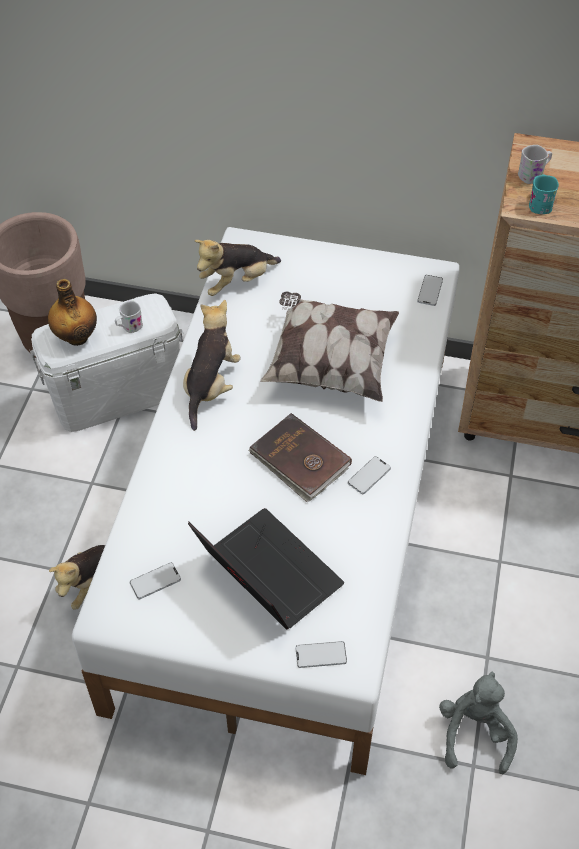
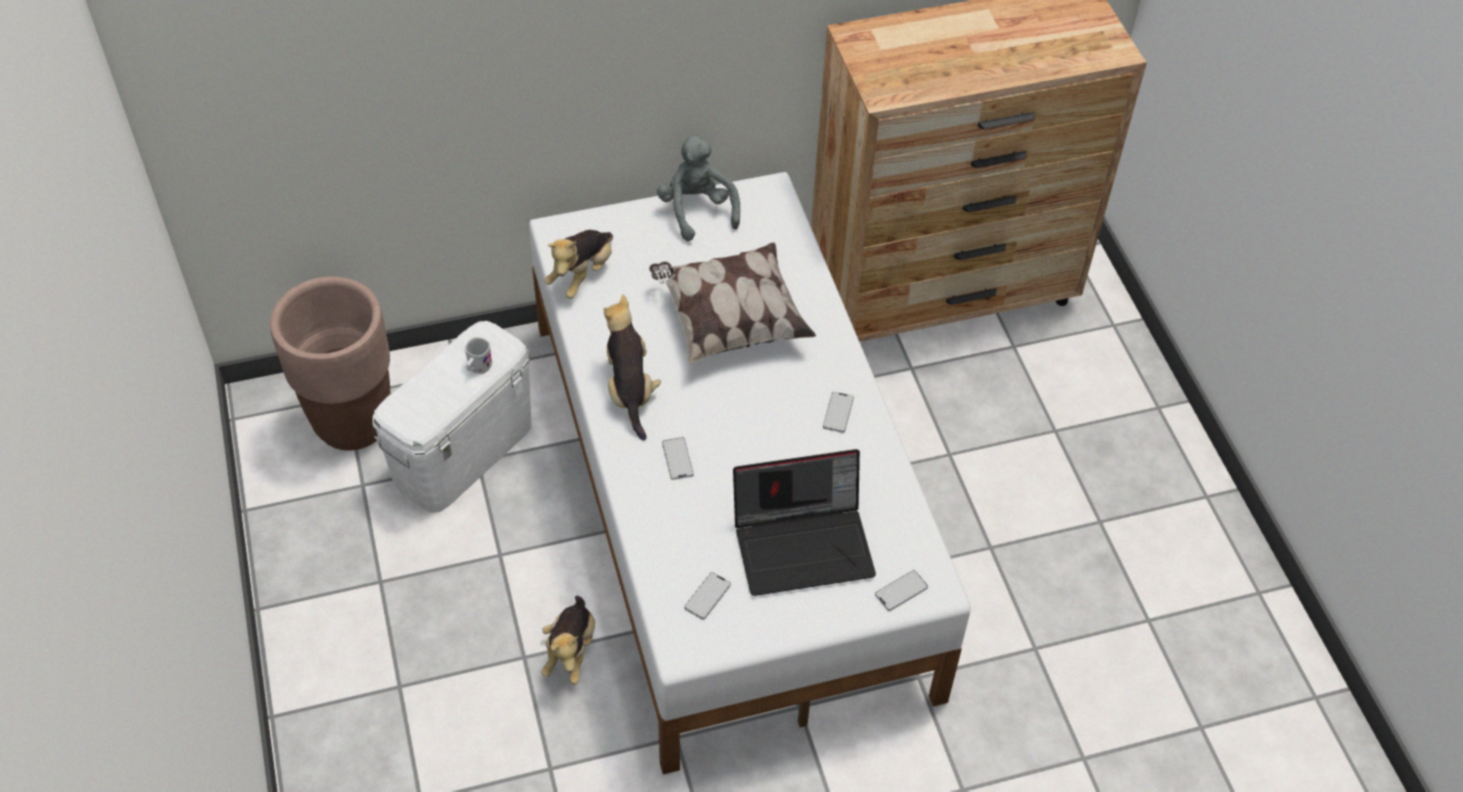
camera: 30 degrees left, 0 degrees up
(76, 337) = (428, 400): bottle -> none
(265, 574) = (804, 543): laptop -> laptop turned 150 degrees clockwise
(300, 460) = (765, 426): brown book -> none
(430, 291) = (778, 210): phone -> phone (677, 459)
(474, 733) = (1019, 619): grey plush toy -> grey plush toy (697, 210)
(533, 175) = (872, 62): white mug -> none
(540, 203) = (896, 88): turquoise mug -> none

